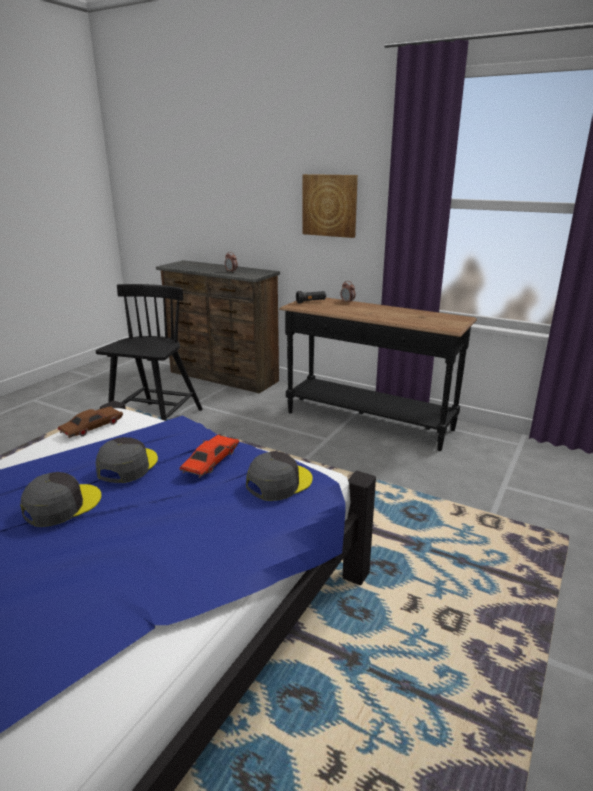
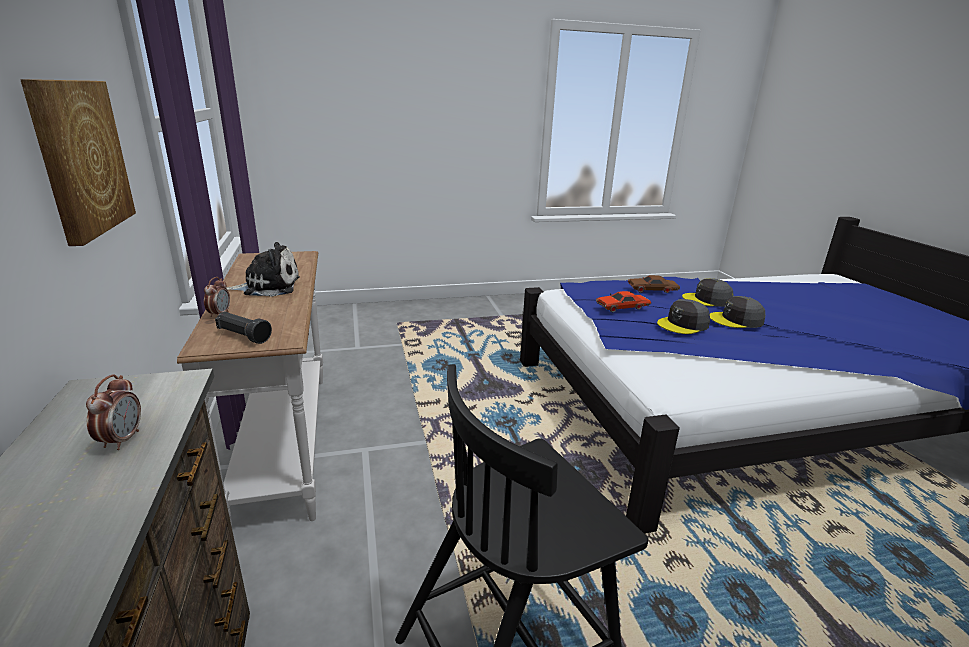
camera: 135 degrees left, 0 degrees up
(92, 428) = (700, 381): brown toy car -> brown toy car (652, 290)
(278, 482) = (595, 288): grey cap -> grey cap (707, 300)
(368, 422) = (287, 441): black console table -> white console table
(379, 312) = (268, 287): none -> plush toy

